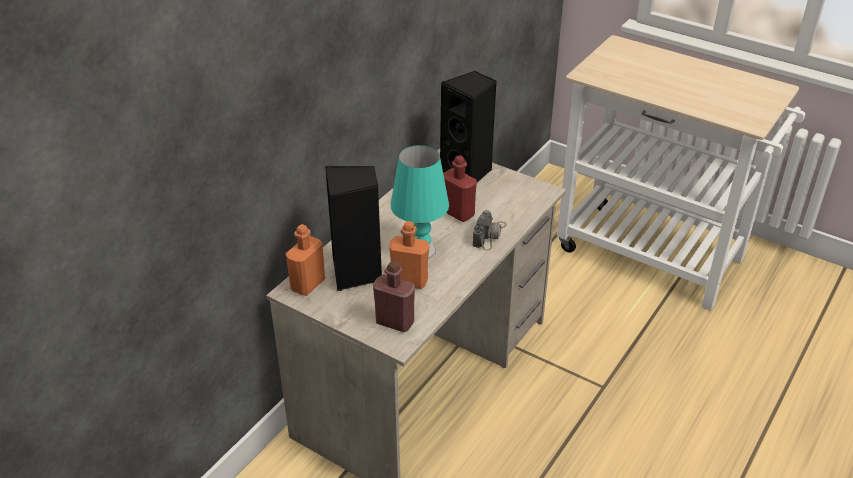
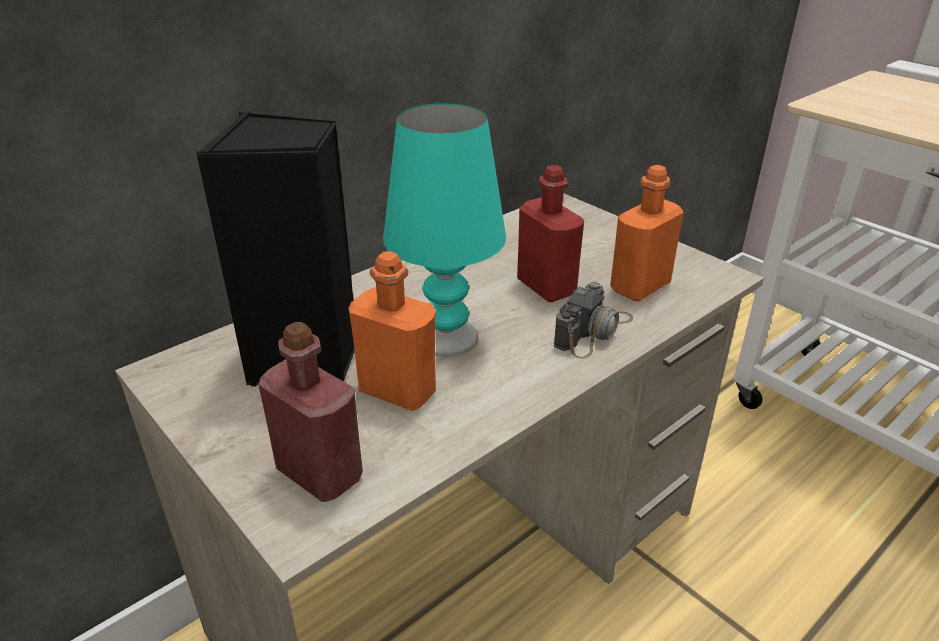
camera: 15 degrees right, 5 degrees down
(308, 284) = (202, 364): orange bottle -> orange bottle (640, 287)
(468, 172) = (587, 231): black speaker -> none

